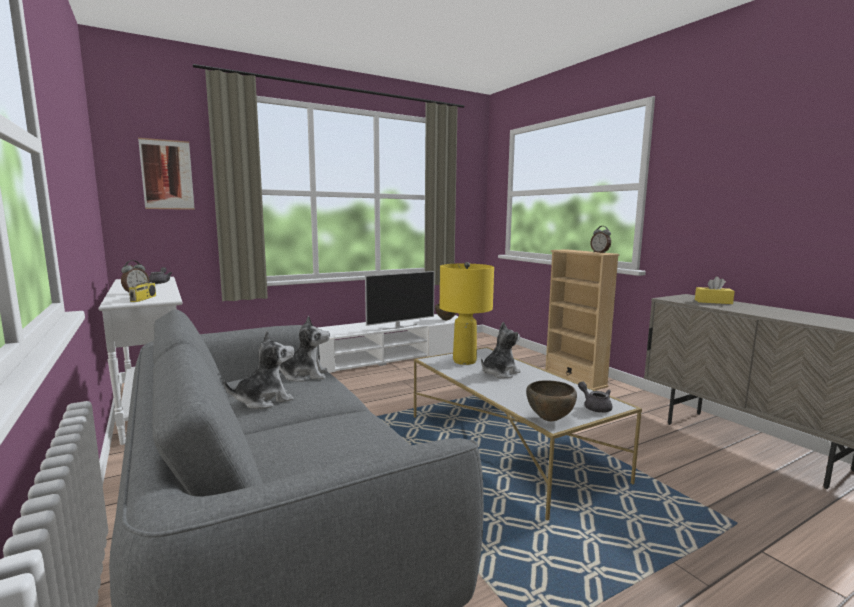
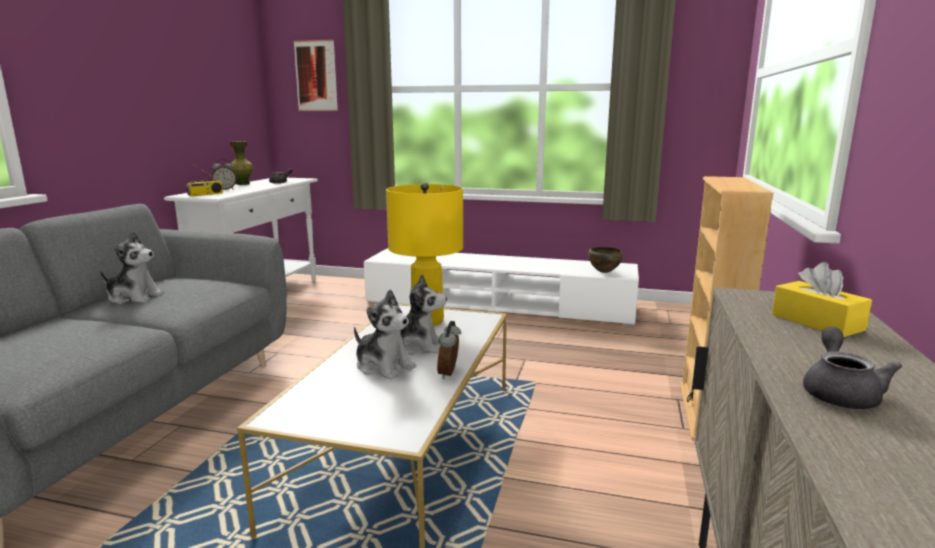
camera: 45 degrees right, 5 degrees up
(121, 287) = (242, 184): none -> green vase
(304, 375) = (213, 287): plush toy -> plush toy (384, 366)
(399, 327) = (523, 268): television -> none
(550, 420) = (289, 412): brown bowl -> none
(595, 407) = (374, 425): grey teapot -> grey teapot (839, 392)
(600, 252) = (742, 187): alarm clock -> alarm clock (450, 374)

